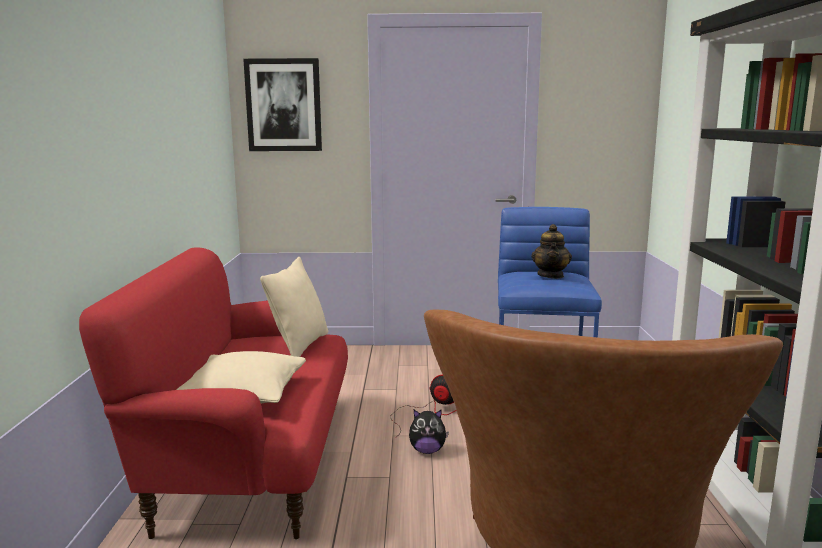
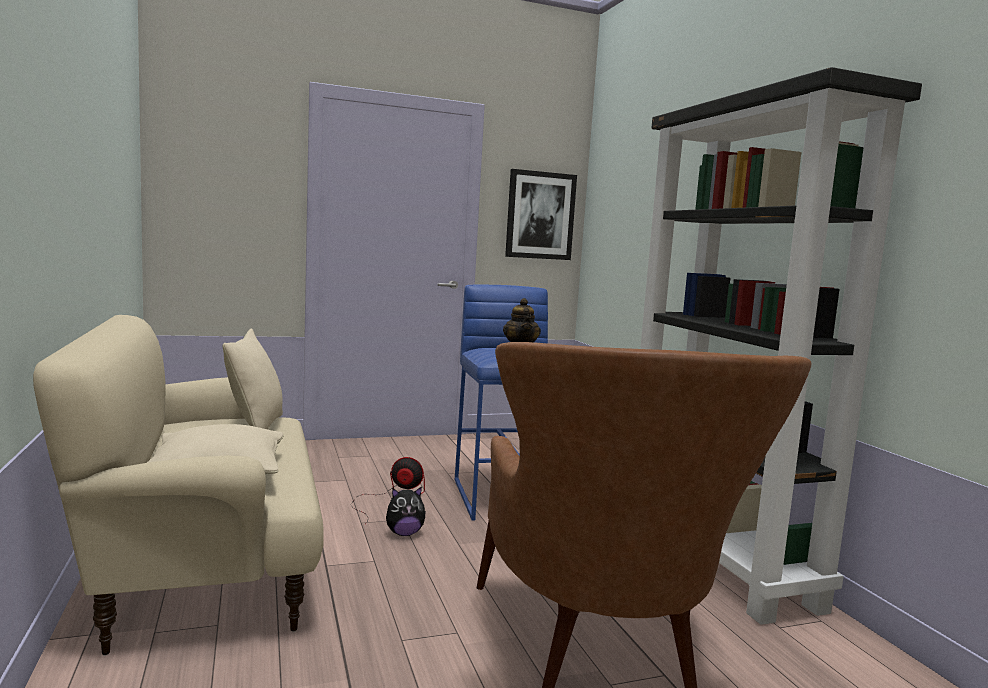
camera: 20 degrees left, 5 degrees down
(251, 463) = (205, 563): red sofa -> beige sofa
(283, 105) = (208, 169): picture -> picture (540, 215)

